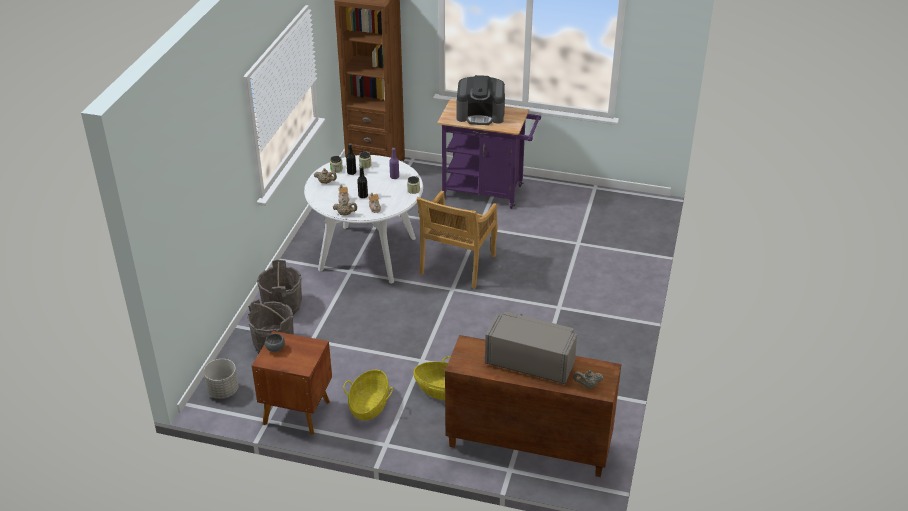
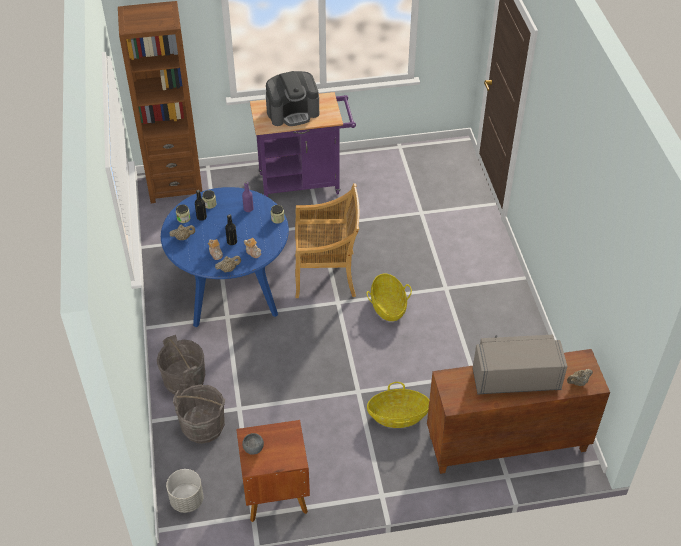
camera: 25 degrees left, 10 degrees up
(367, 253) = (231, 290): white dining table -> blue dining table
(369, 405) = (339, 459): basket -> basket (388, 306)
(457, 266) = (326, 275): beige chair -> beige chair turned 90 degrees counterclockwise

